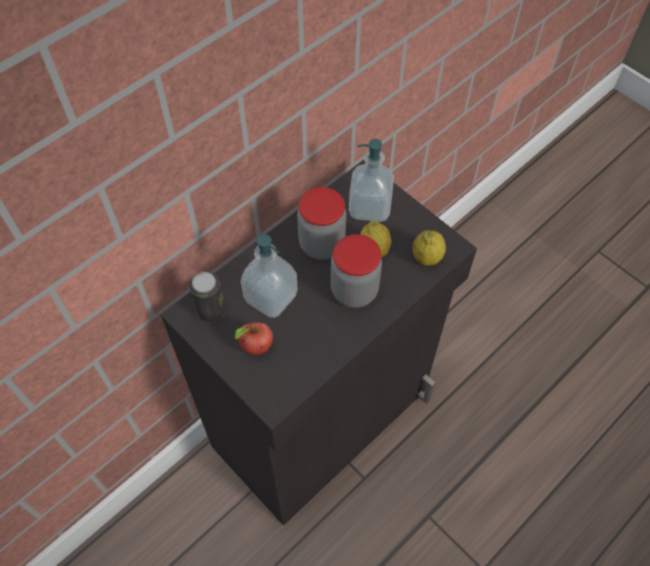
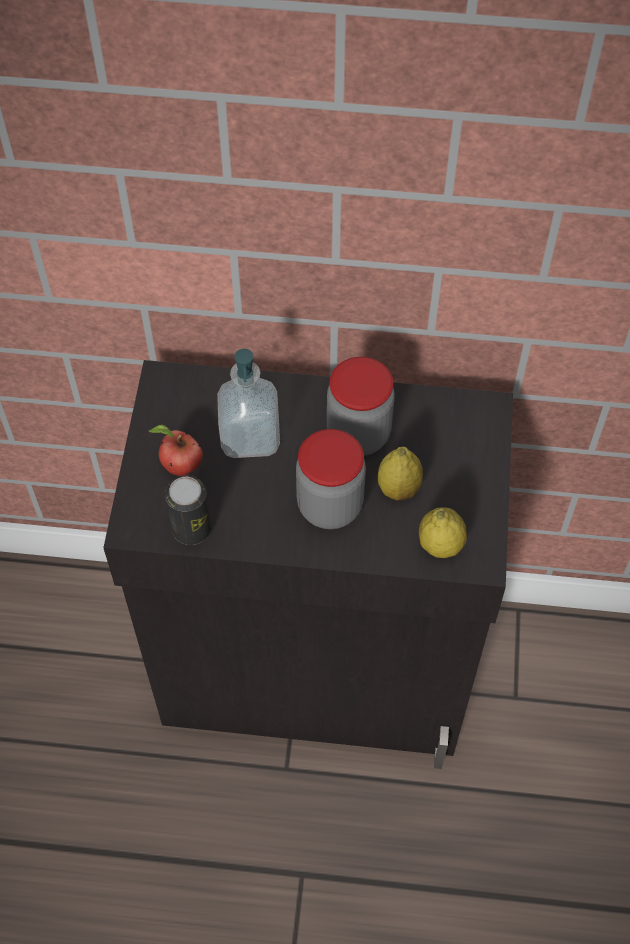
camera: 50 degrees right, 0 degrees up
(211, 310) = (186, 397): can -> can (191, 529)
(370, 207) = (452, 444): soap dispenser -> none

